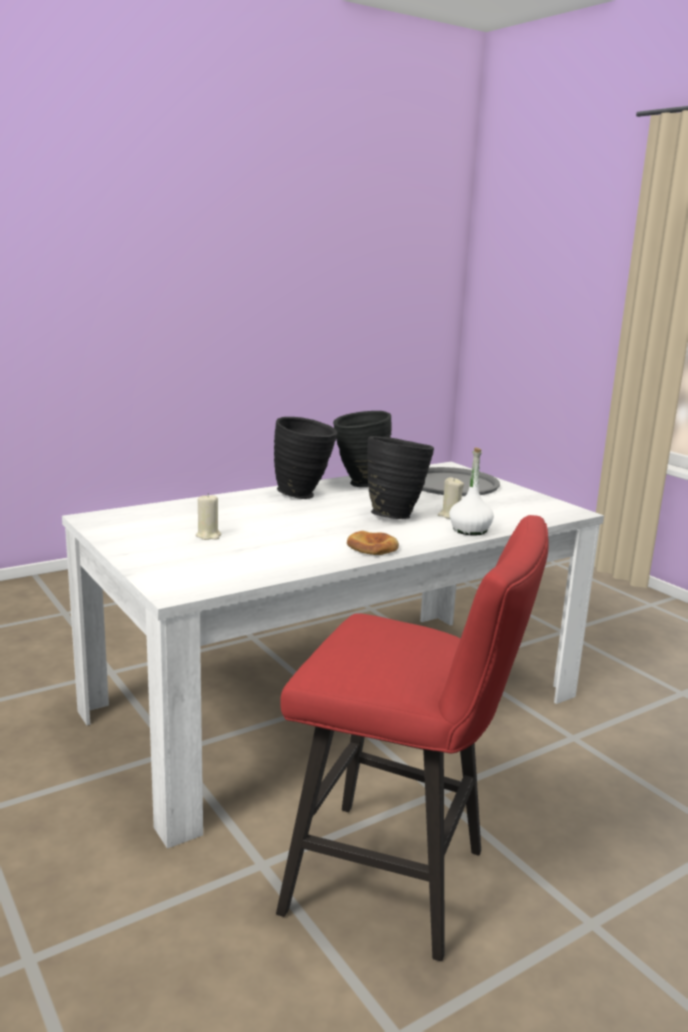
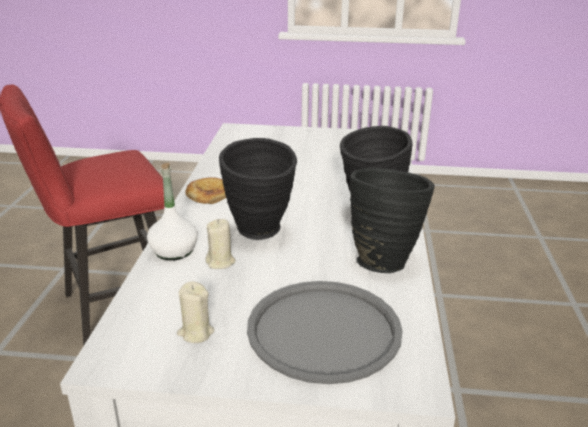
camera: 130 degrees right, 10 degrees up
(208, 535) = (310, 155): beige candle -> beige candle (195, 332)

